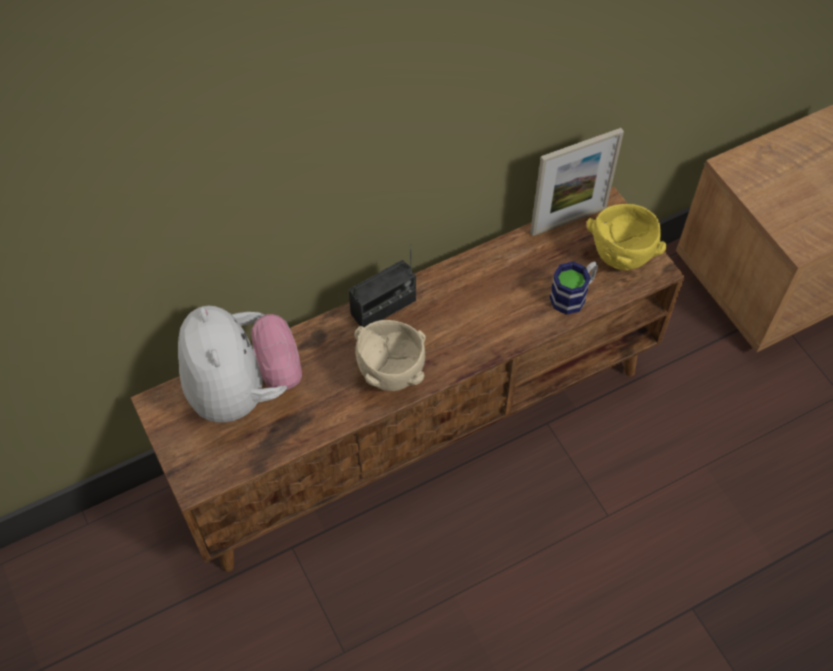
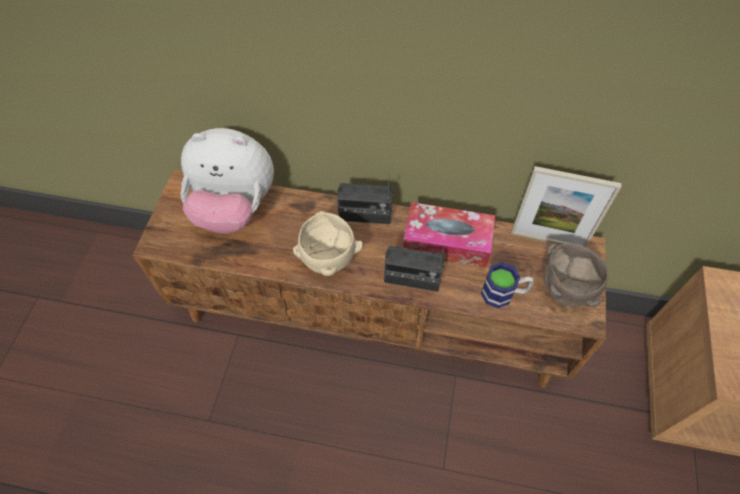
camera: 40 degrees right, 0 degrees up
(243, 390) = (235, 207): plush toy -> plush toy turned 75 degrees clockwise
(483, 282) = (447, 242): none -> tissue box
(483, 337) = (412, 278): none -> radio
(622, 258) = (565, 292): yellow bowl -> brown bowl

